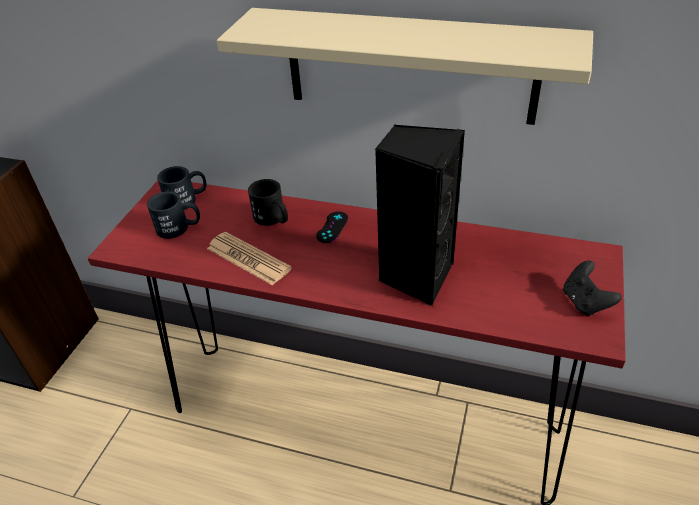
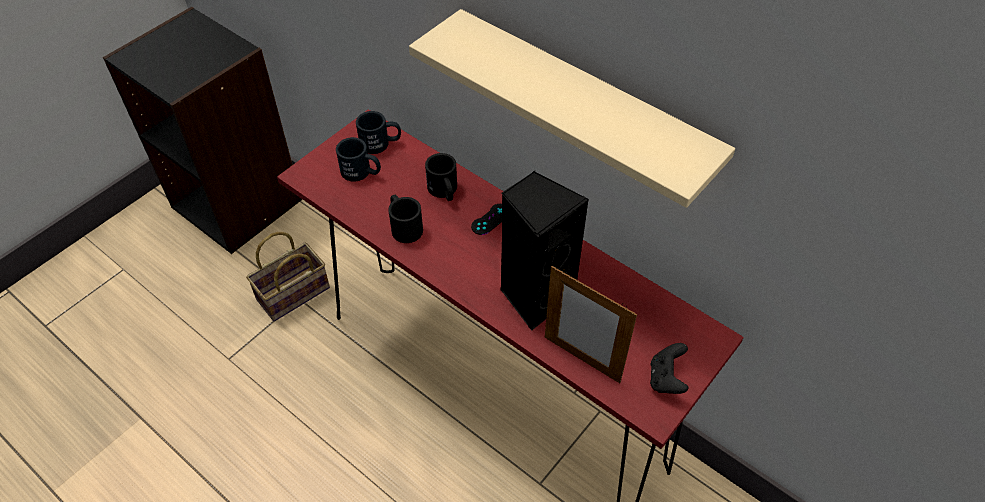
camera: 20 degrees right, 10 degrees up
(122, 408) = (292, 295): none -> basket
(248, 259) = (404, 226): newspaper -> black mug
(496, 314) = (581, 359): none -> picture frame

